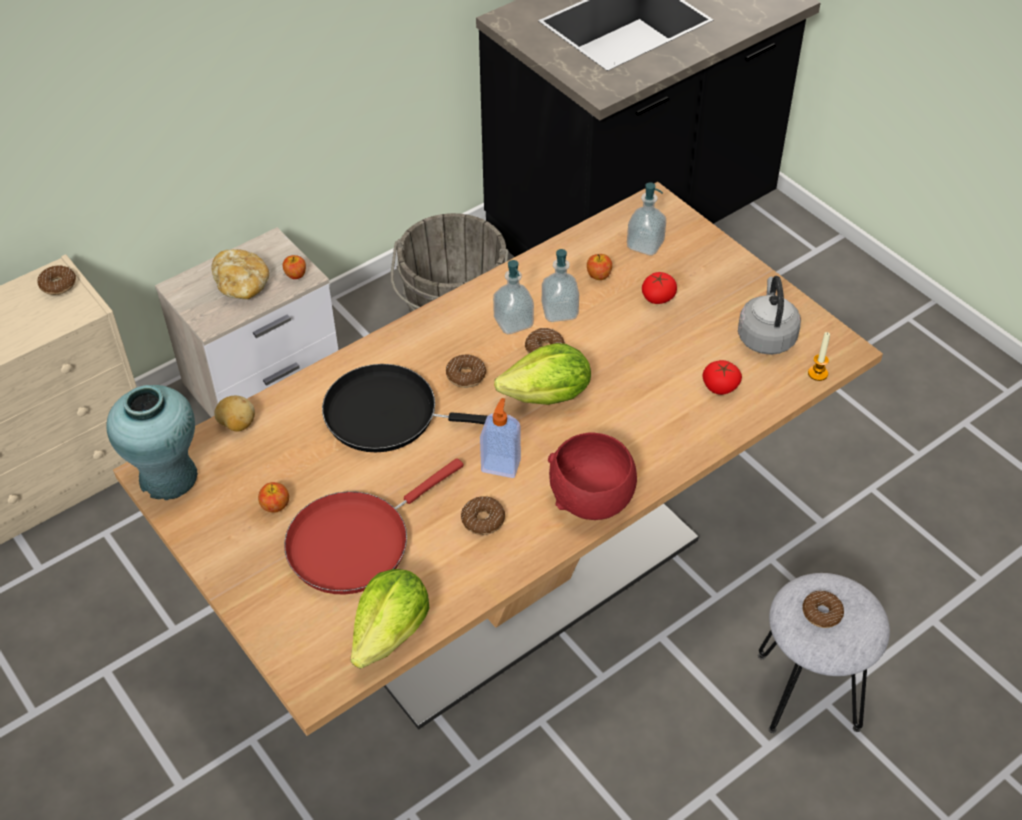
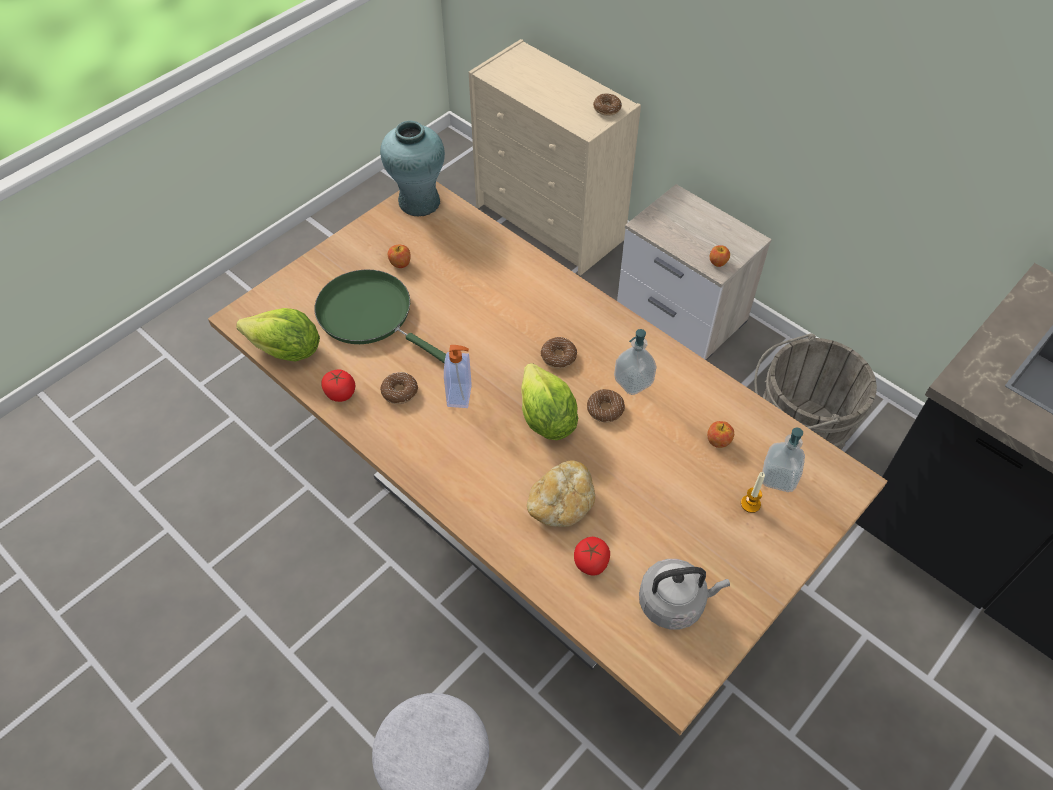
camera: 80 degrees right, 5 degrees up
(237, 424) = (476, 226): potato -> none
(242, 286) = (693, 233): bread -> bread (561, 504)
(355, 542) = (370, 315): red frying pan -> green frying pan
(389, 415) = (503, 313): black frying pan -> none
(559, 311) = (658, 415): soap dispenser -> none
(593, 500) = (430, 467): red bowl -> none
(658, 297) = (703, 496): tomato -> tomato (340, 392)
(817, 373) = (631, 658): candle -> candle (750, 504)
(821, 613) = (431, 737): donut -> none

